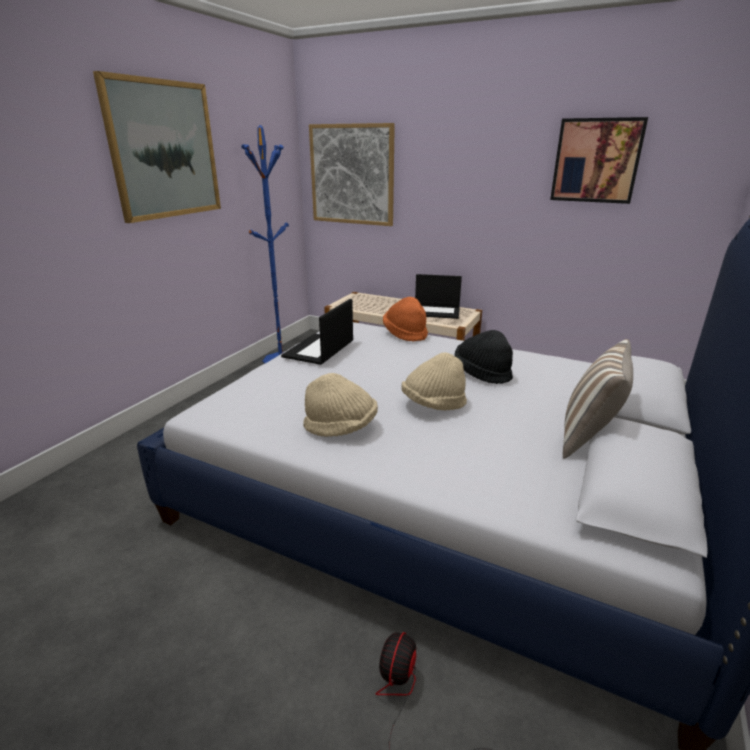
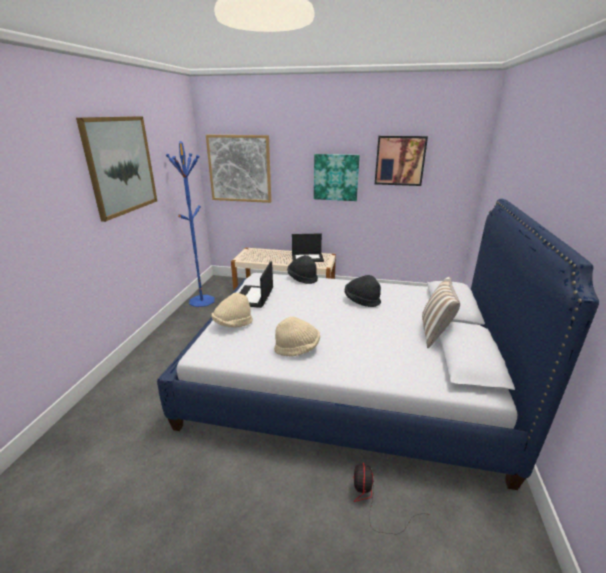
camera: 15 degrees left, 0 degrees up
(405, 334) = (302, 278): orange hat -> black hat
(433, 404) = (343, 325): beige hat -> beige hat (233, 324)
(490, 188) = (336, 177): none -> picture

